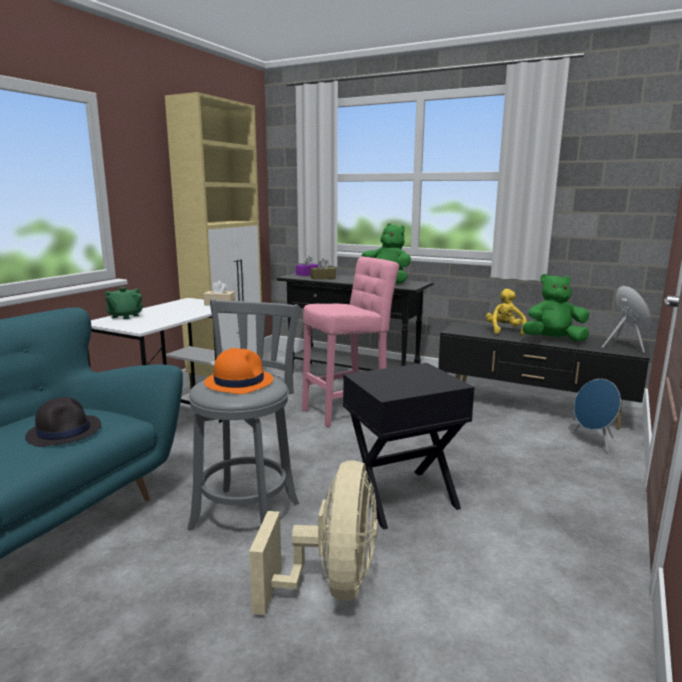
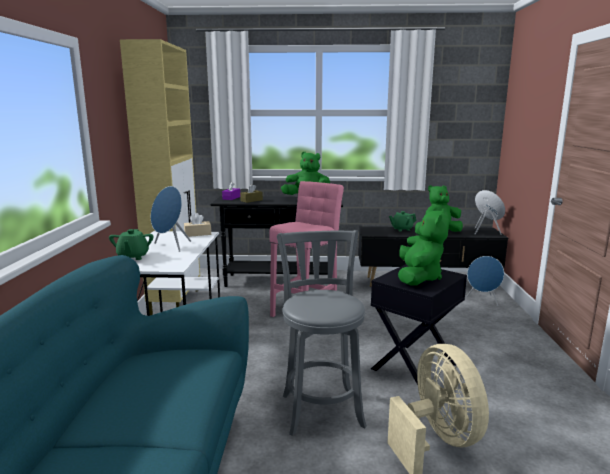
camera: 25 degrees left, 0 degrees up
(65, 431) = (179, 376): black hat -> none
(174, 311) = (171, 246): none -> blue speaker
(239, 382) = (323, 300): orange hat -> none
(403, 380) = (418, 278): none -> green plush toy
(504, 331) = (401, 229): yellow plush toy -> green teapot

